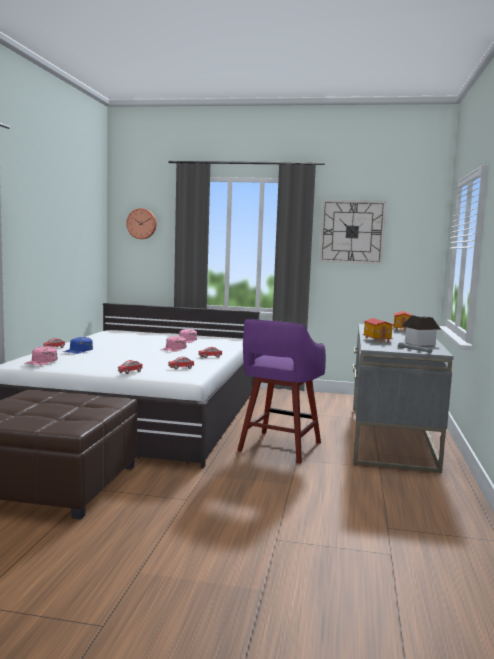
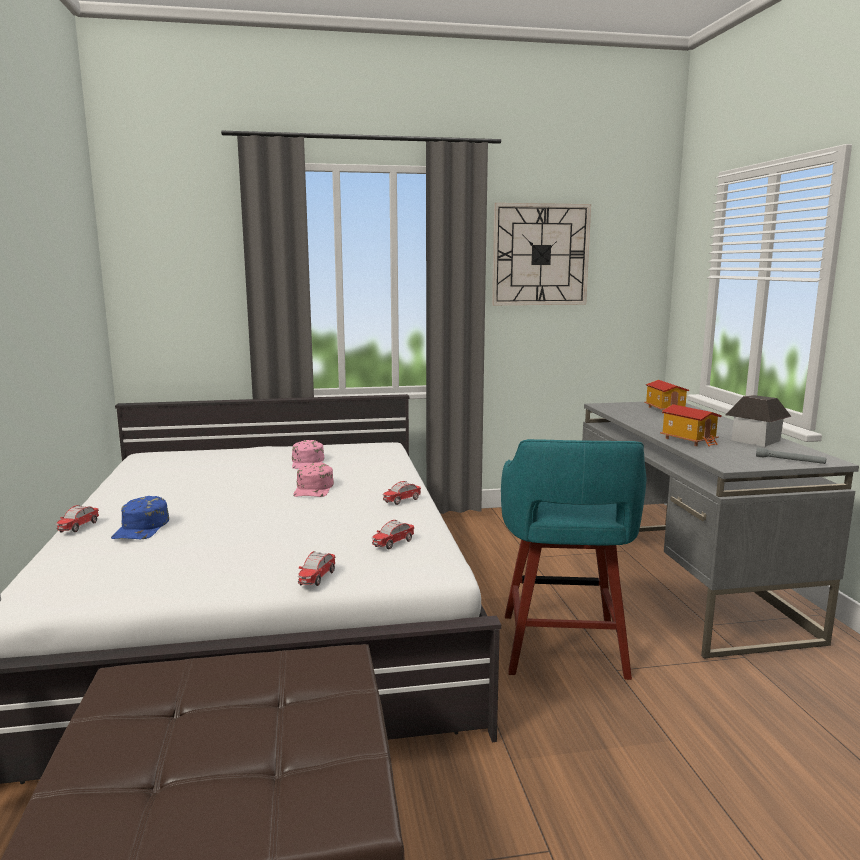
camera: 20 degrees left, 5 degrees up
(41, 362) = (96, 582): pink cap -> none
(142, 223) = (173, 251): wall clock -> none
(278, 447) = (563, 648): purple stool -> turquoise stool

